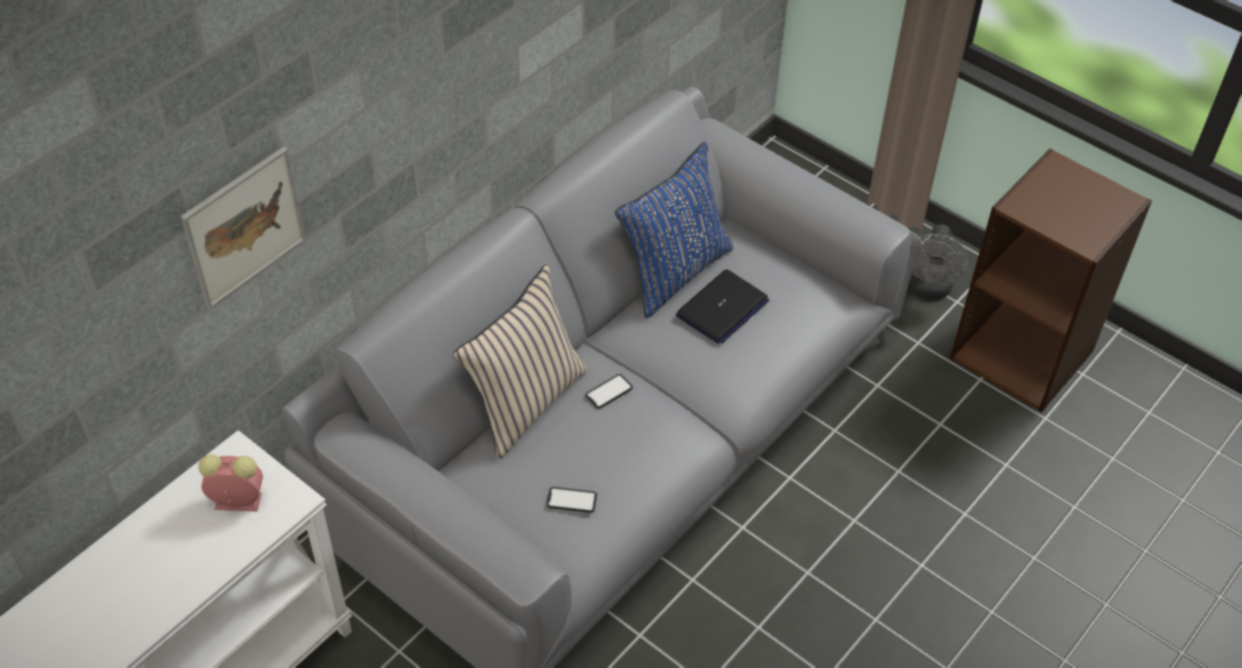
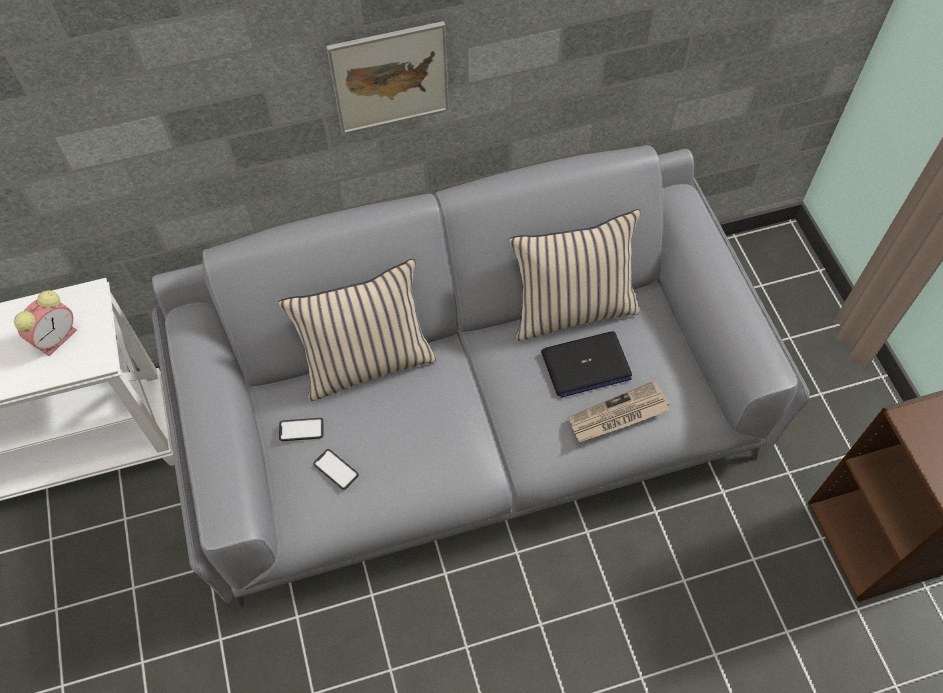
camera: 35 degrees right, 10 degrees up
(236, 501) = (57, 336): alarm clock -> alarm clock turned 90 degrees clockwise
(244, 227) = (94, 115): picture -> picture (390, 78)
(609, 392) = (436, 390): phone -> phone (301, 430)
(673, 272) = (571, 310): blue pillow -> beige pillow
(779, 334) = (618, 415): none -> newspaper
(928, 290) = (834, 429): grey fan -> none

